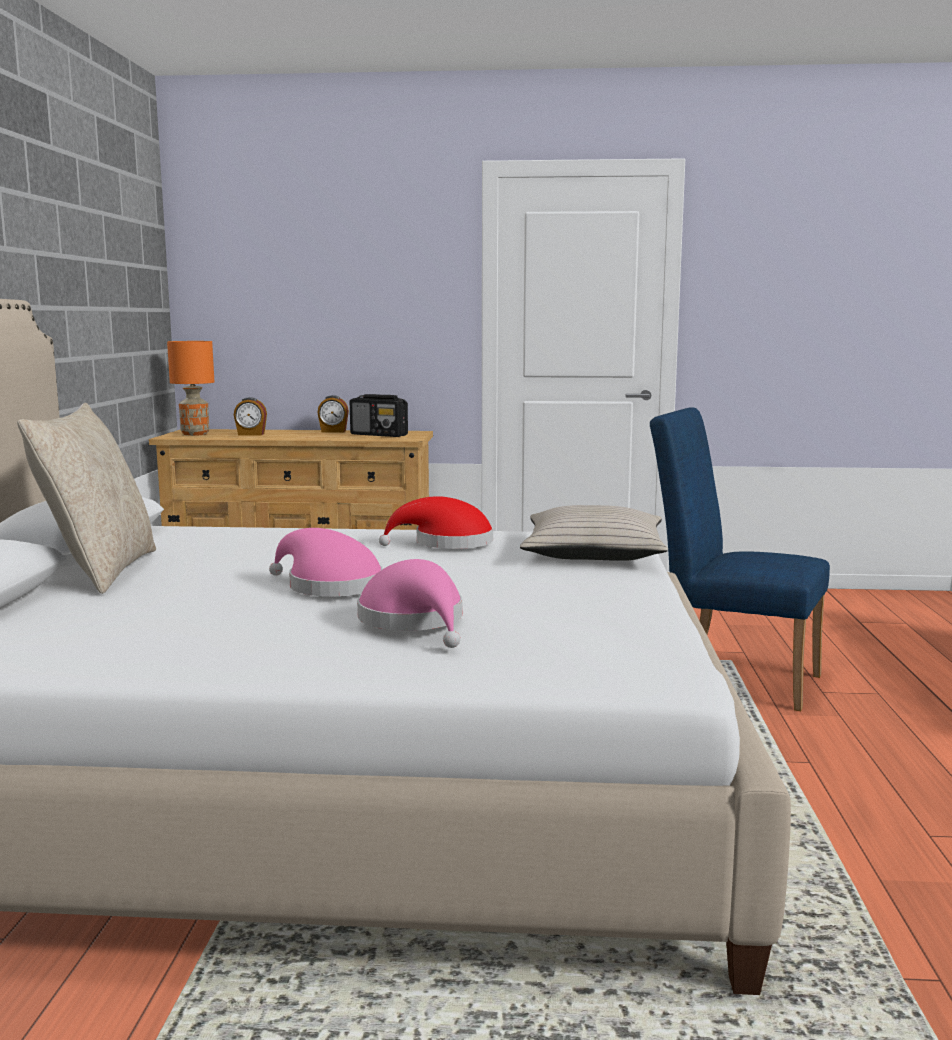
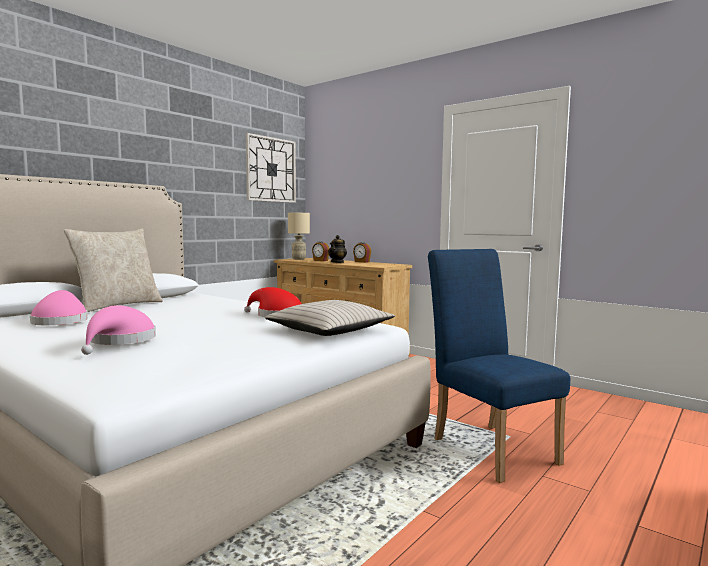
camera: 35 degrees right, 5 degrees down
(130, 252) = (271, 169): none -> wall clock
(196, 434) = (299, 259): orange table lamp -> beige table lamp
(298, 435) = (337, 262): none -> teapot
(329, 586) = (158, 323): pink hat -> pink hat (60, 321)
(379, 435) = (375, 264): radio -> none

